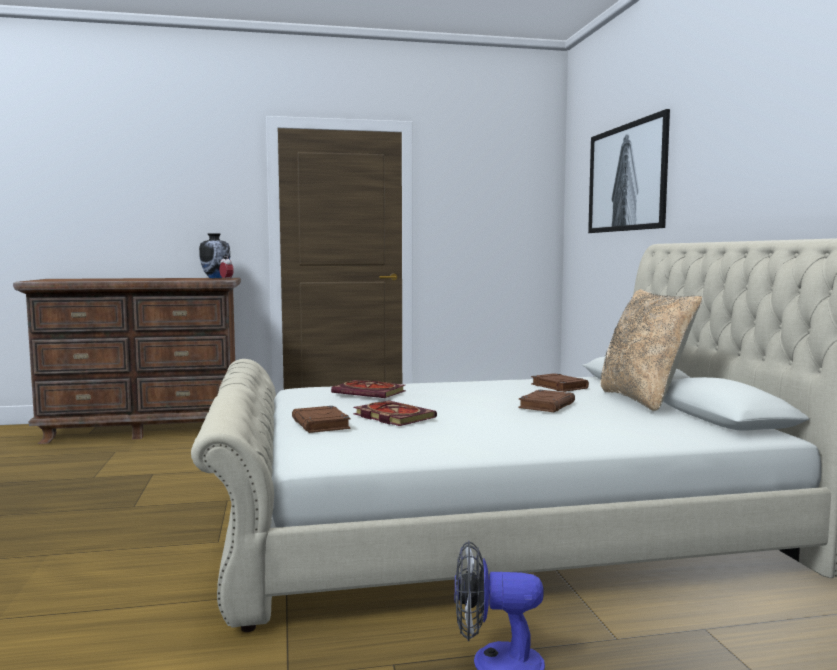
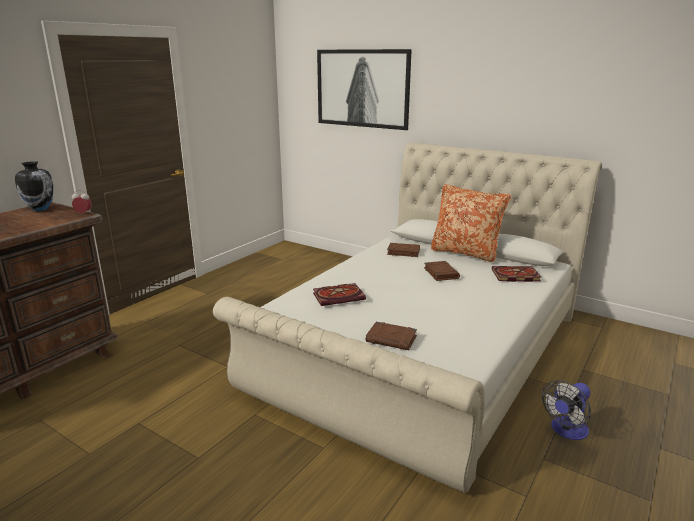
camera: 45 degrees left, 15 degrees up
(391, 416) = (402, 314): book -> book (514, 276)
(642, 402) = (465, 254): beige pillow -> orange pillow

